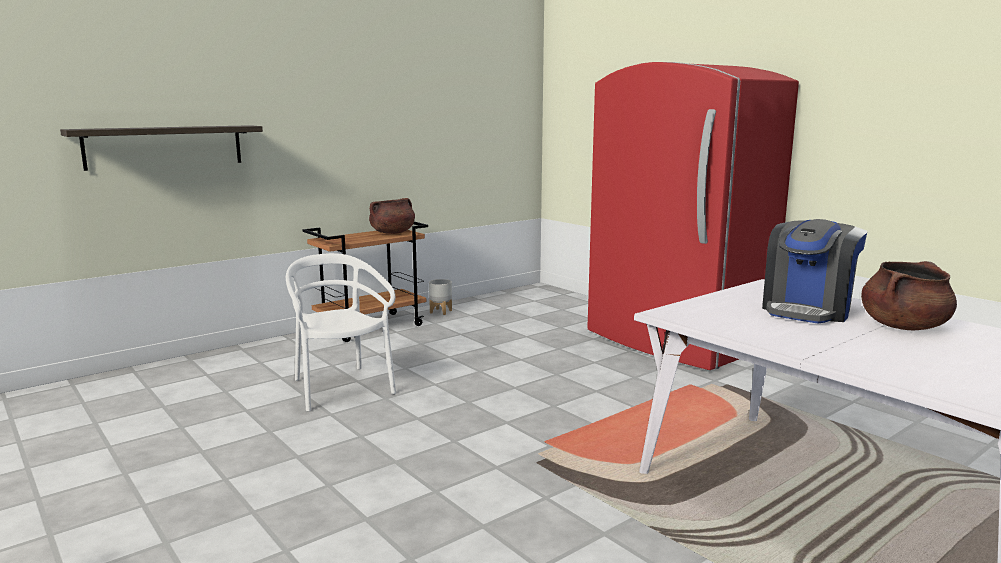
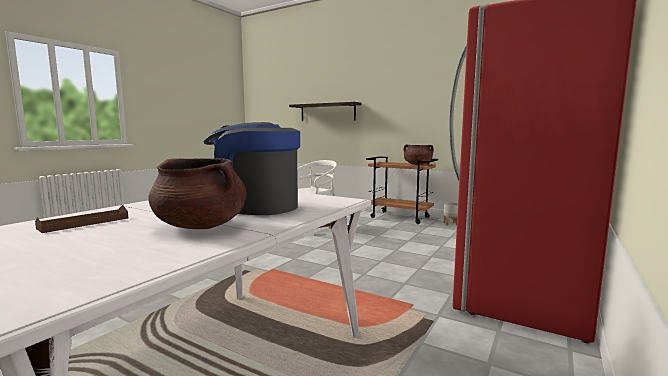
camera: 70 degrees right, 5 degrees down
(912, 364) = (84, 223): none -> brown tray

